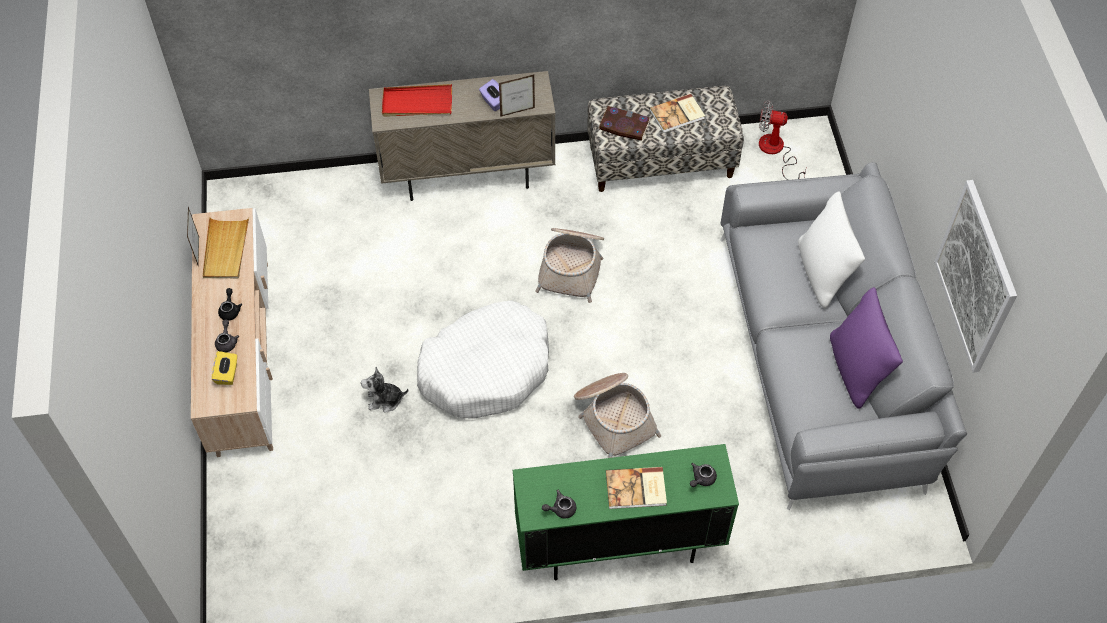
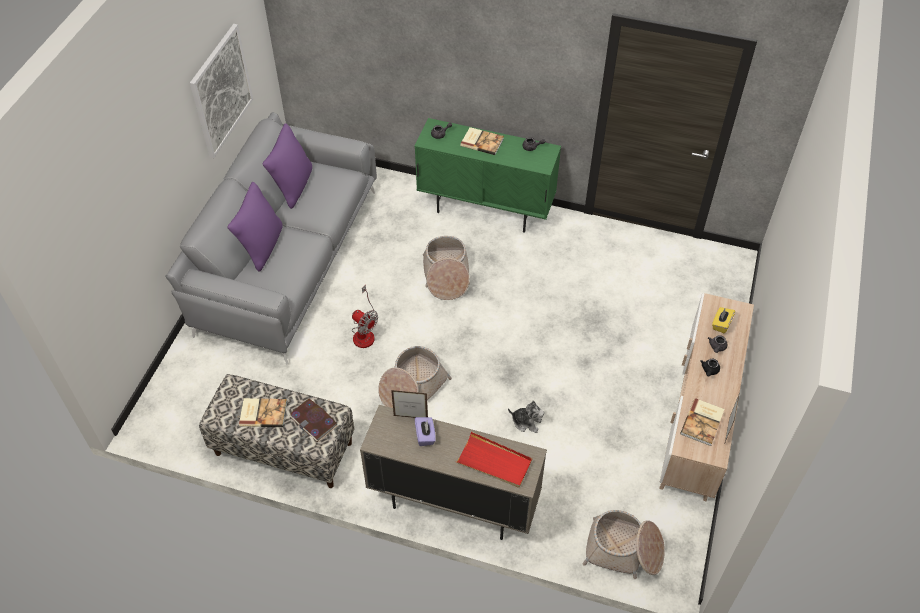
camera: 155 degrees left, 5 degrees down
(225, 250) = (703, 422): beige tray -> book
(287, 196) = (624, 551): none -> basket
(385, 400) = (598, 343): plush toy -> plush toy (526, 422)
(486, 369) = (516, 337): white dog bed -> none
(775, 151) = (186, 419): fan -> fan (364, 332)
(823, 273) = (261, 247): white pillow -> purple pillow

